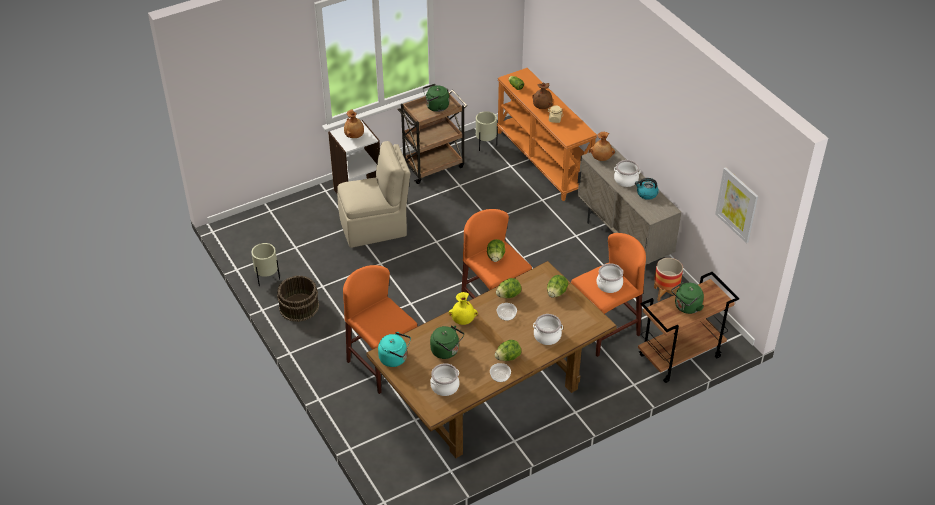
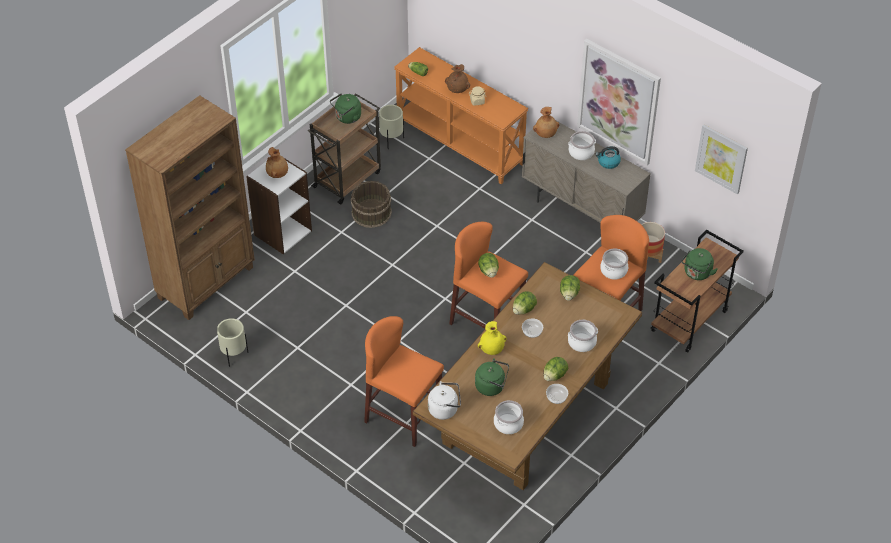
camera: 20 degrees left, 5 degrees up
(276, 217) = (207, 282): none -> brown bookcase
(298, 306) = (283, 377): brown bucket -> brown bucket (371, 212)
(375, 227) = (320, 266): beige chair -> none
(395, 358) = (445, 409): turquoise kettle -> white kettle
(663, 136) = (618, 101): none -> picture

